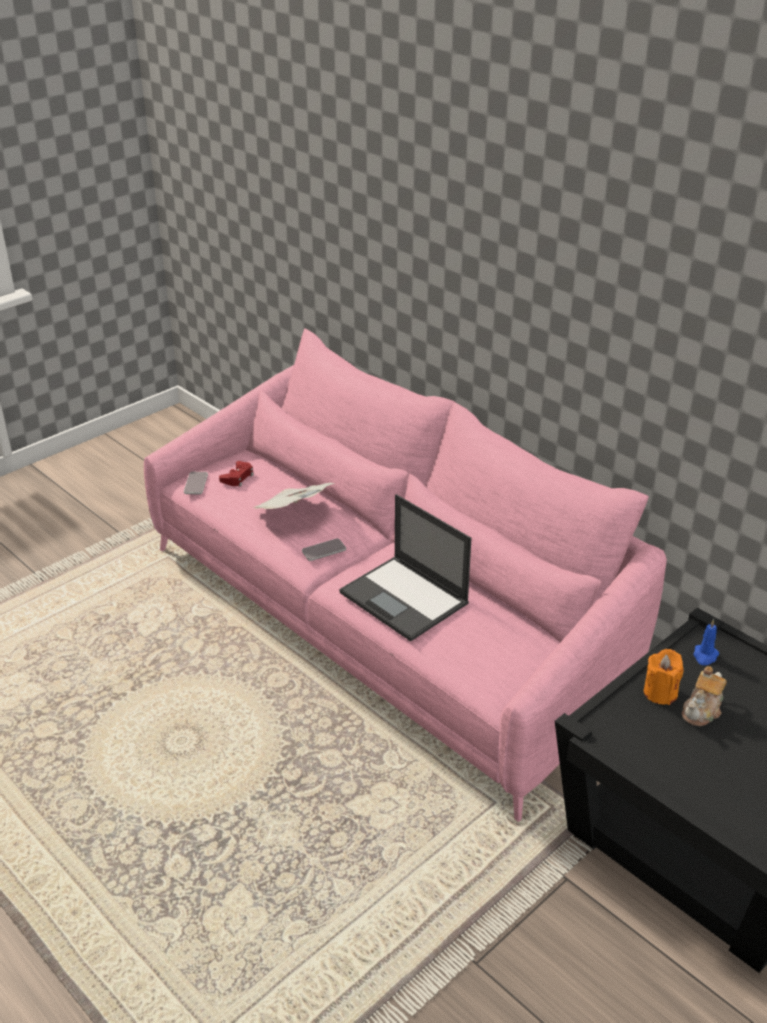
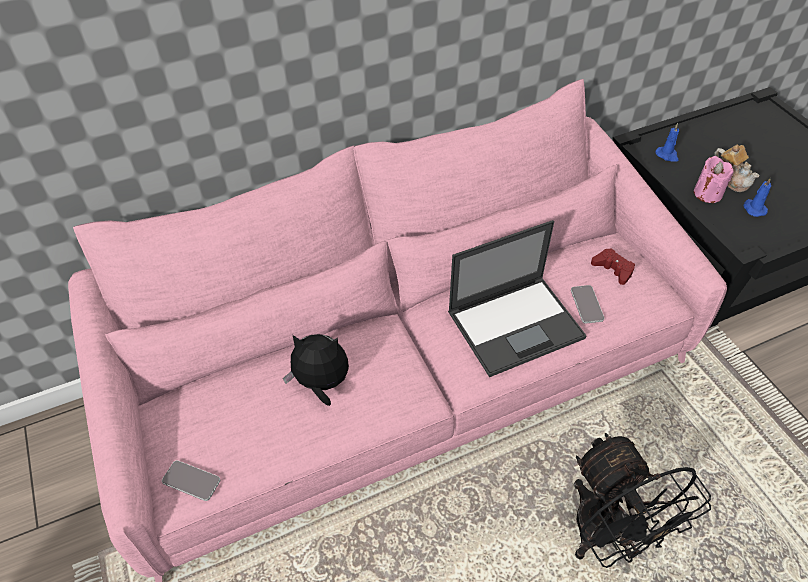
camera: 70 degrees left, 15 degrees up
(237, 477) = (209, 427): red game controller -> red game controller (613, 269)
(282, 782) = (607, 536): none -> black fan
(294, 513) = (321, 384): newspaper -> plush toy
(324, 550) = (404, 373): phone -> phone (586, 304)
(660, 692) = (707, 193): orange candle -> pink candle
(661, 732) = (753, 208): none -> blue candle

